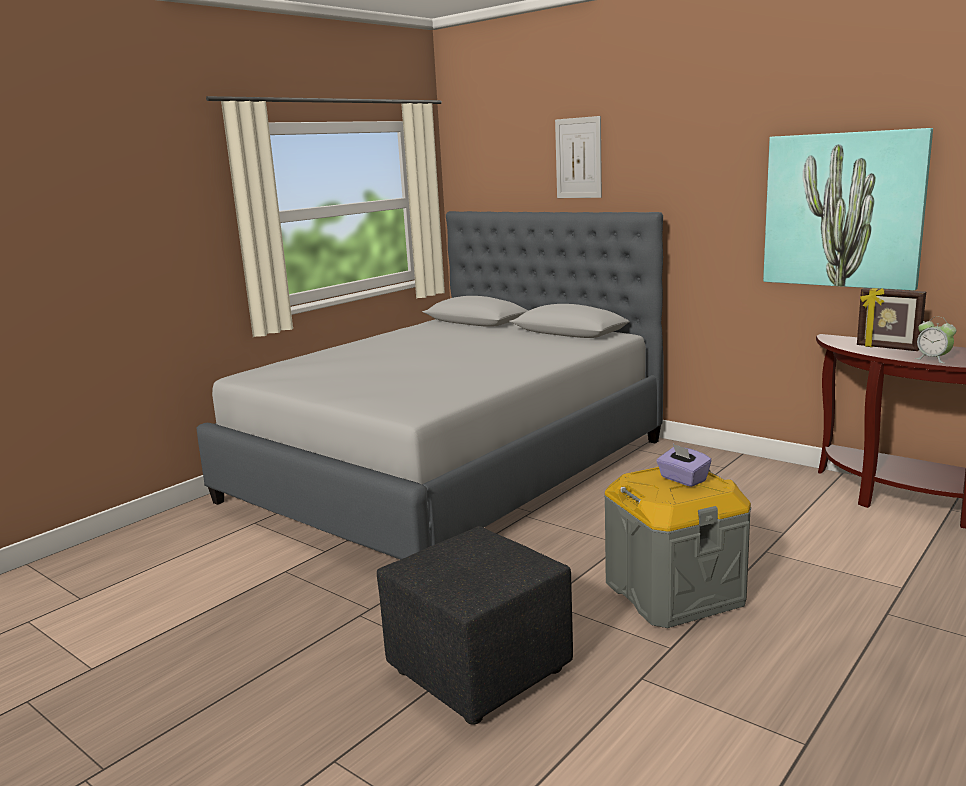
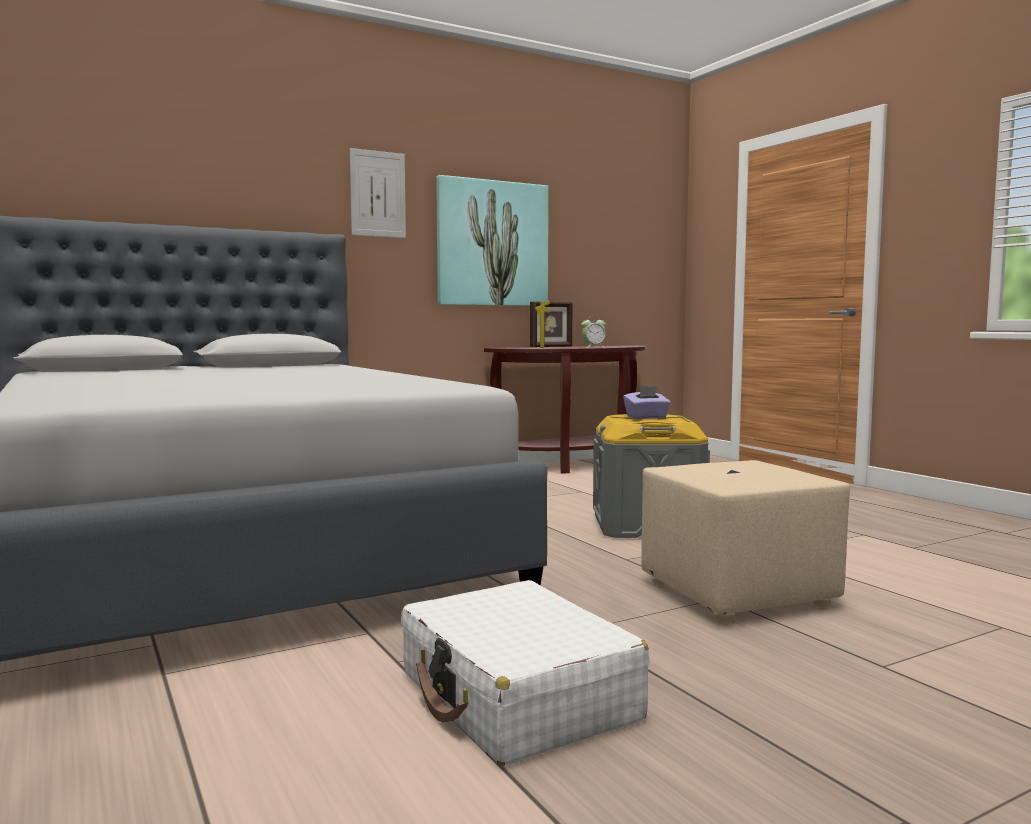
camera: 70 degrees left, 10 degrees down
(244, 618) = (518, 697): none -> white suitcase
(479, 672) = (739, 595): black ottoman -> beige ottoman
(578, 158) = (222, 168): picture -> picture (378, 194)

